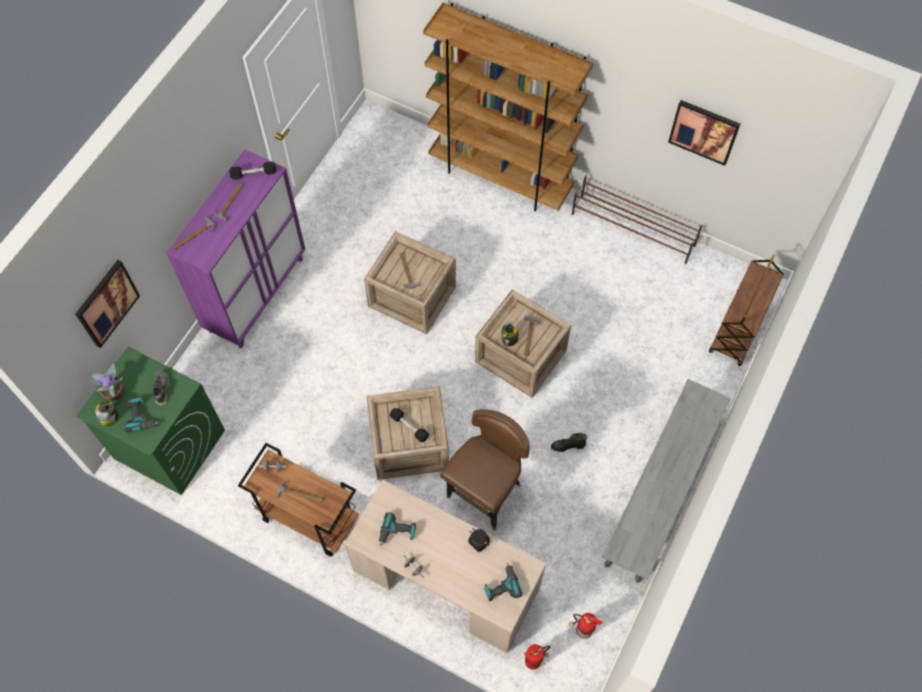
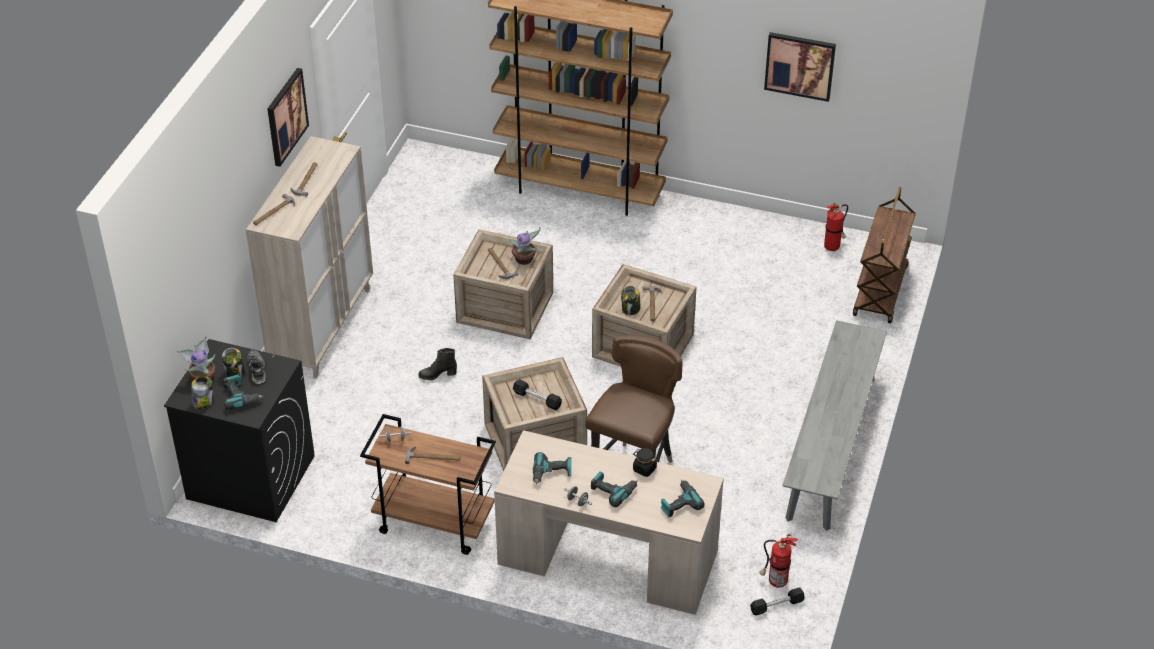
camera: 10 degrees left, 20 degrees down
(106, 303) = (195, 269): picture -> picture (286, 116)
(142, 389) = (235, 372): none -> jar
(168, 444) = (249, 477): green washing machine -> black washing machine
(253, 173) = (326, 154): black dumbbell -> black dumbbell (777, 605)
(256, 294) = (322, 327): purple cabinet -> beige cabinet
(429, 269) = (524, 260): none -> potted plant
(446, 562) = (613, 491): none -> power drill
(534, 661) = (728, 617): fire extinguisher -> fire extinguisher (833, 247)
(567, 446) = (717, 419): black boot -> black boot (437, 375)
(633, 230) = (741, 219): brown shoe rack -> none

